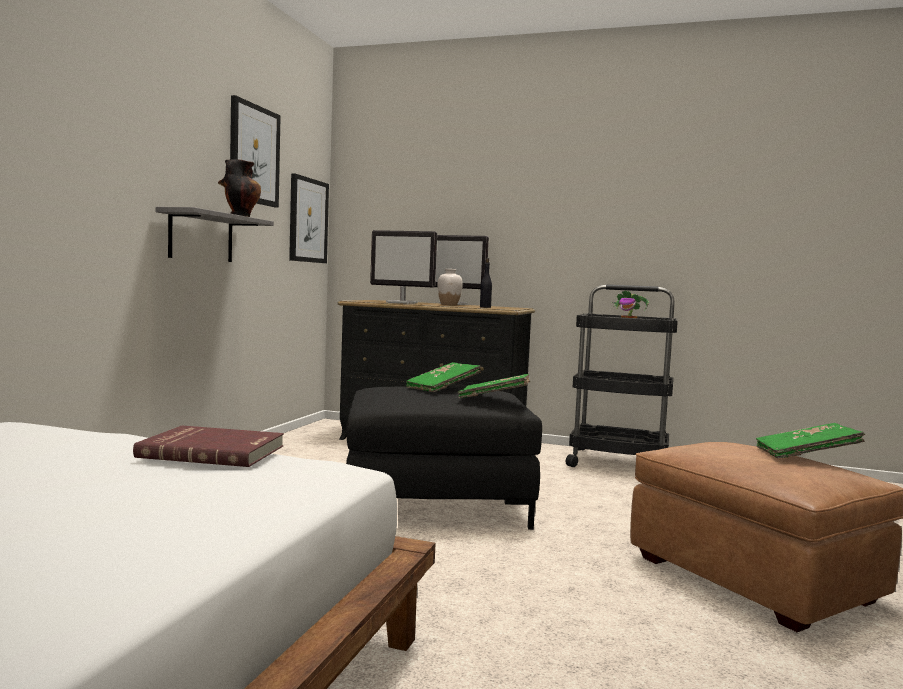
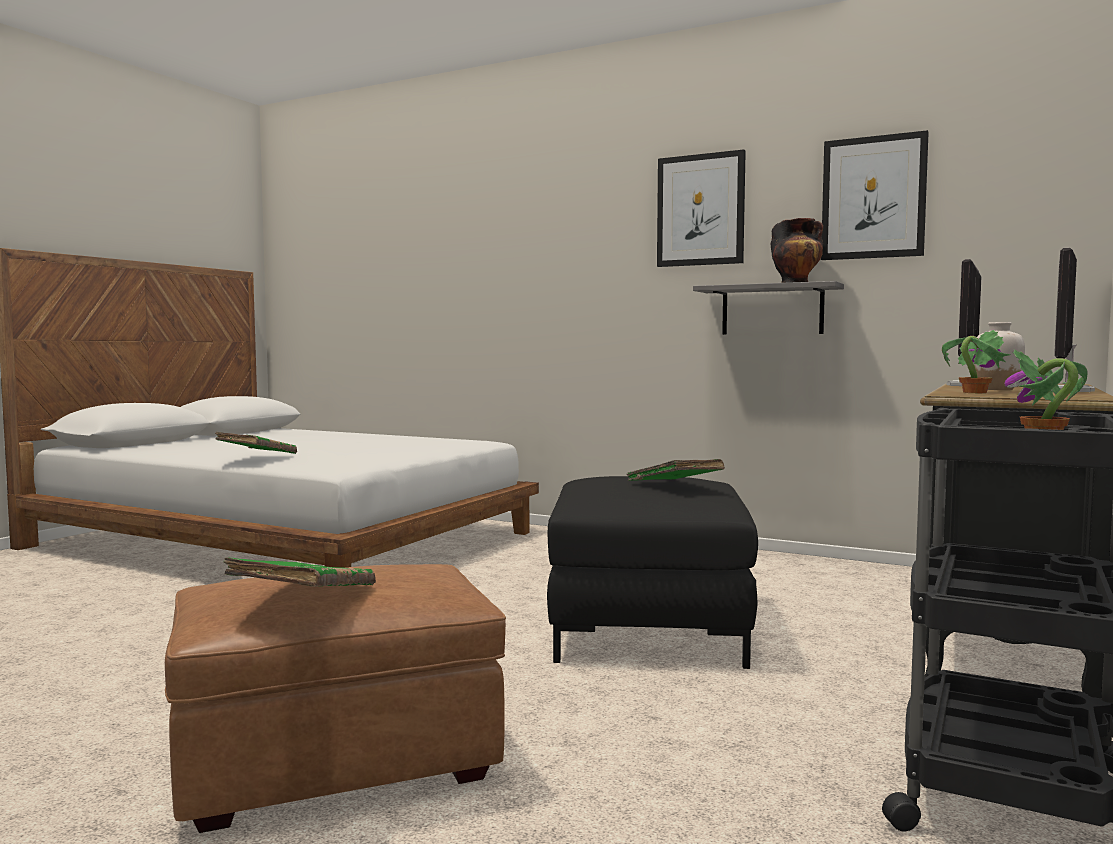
camera: 100 degrees right, 0 degrees up
(213, 451) = (383, 454): red book -> none
(308, 220) = (1025, 260): picture -> picture (700, 210)
(485, 307) = (973, 392): black bottle -> potted plant
(494, 399) = (605, 496): green book -> green book (257, 456)

